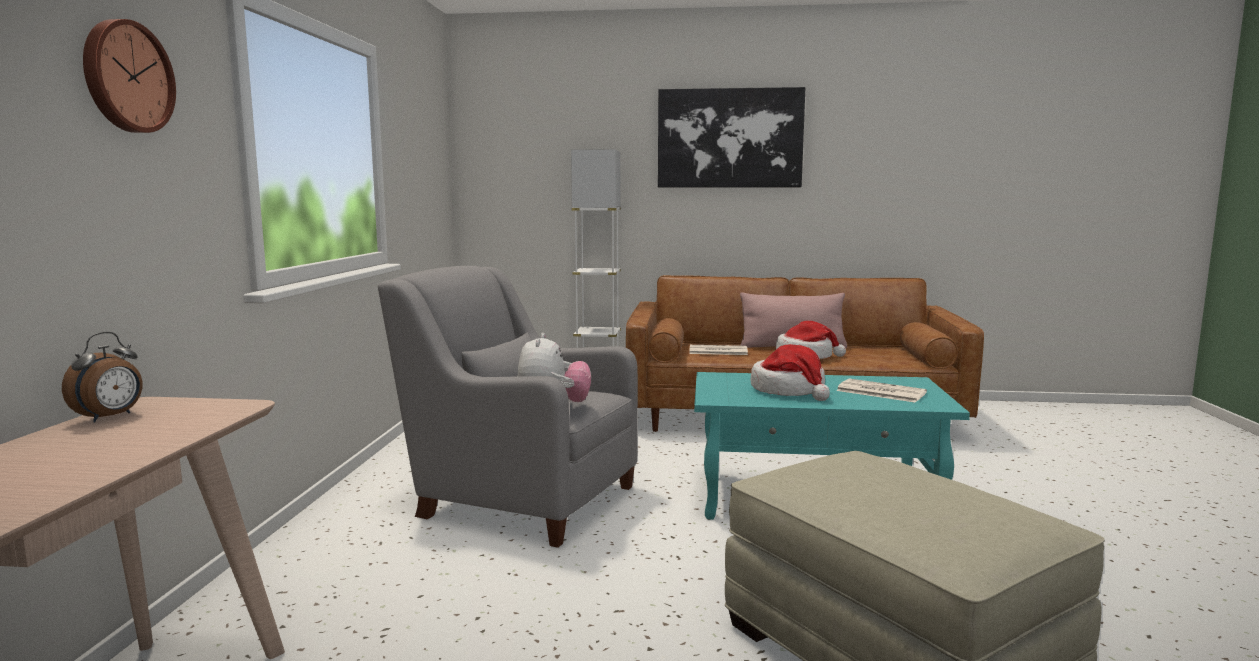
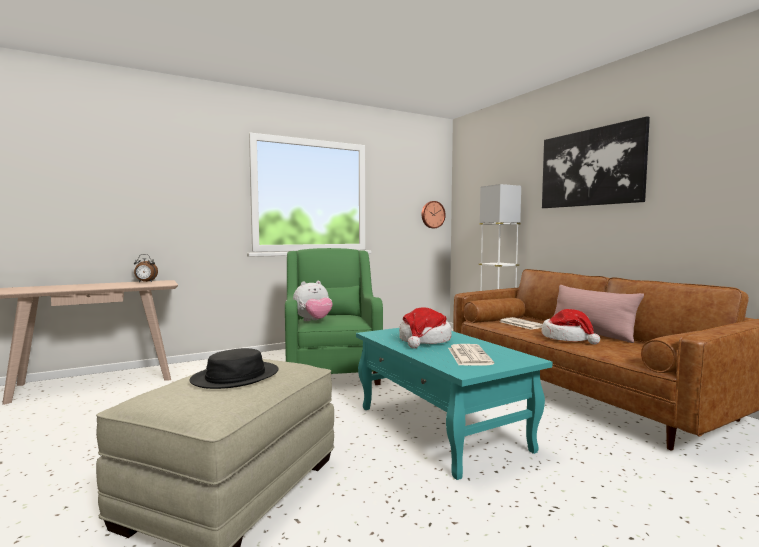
camera: 55 degrees right, 5 degrees down
(126, 77) = (186, 172): wall clock -> wall clock (432, 214)
(519, 499) = (332, 371): grey armchair -> green armchair
(895, 489) = (235, 376): none -> black hat

